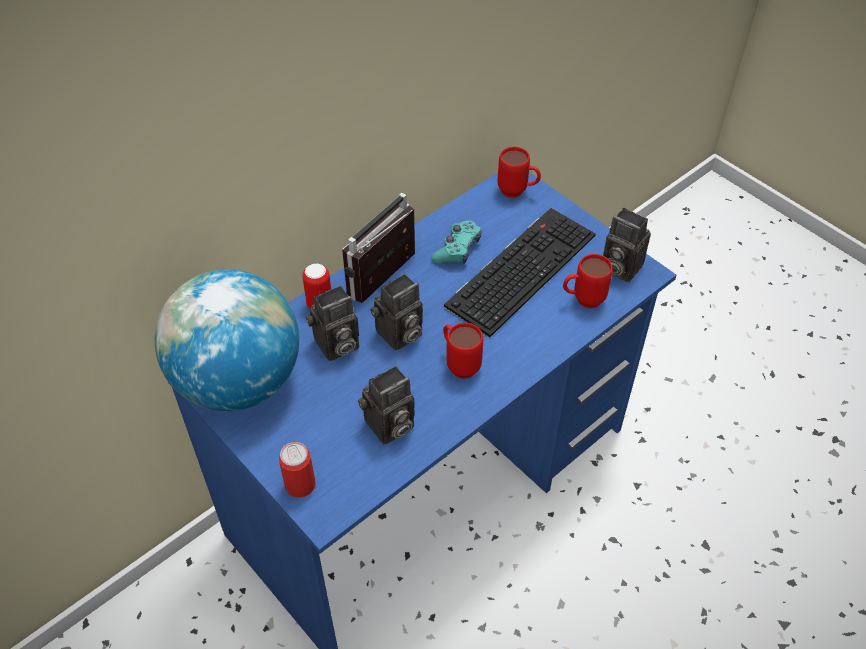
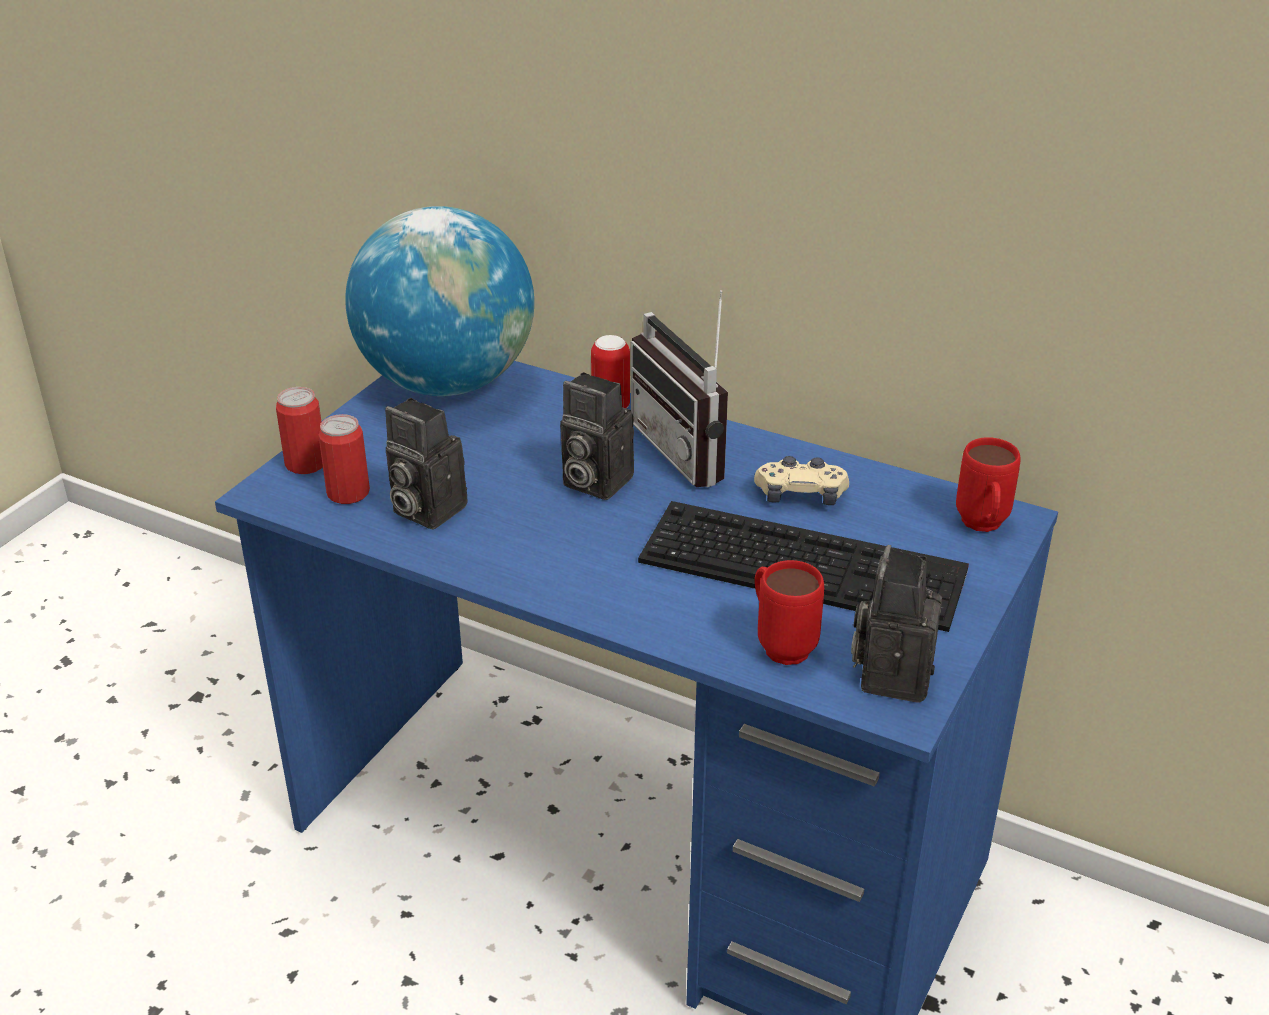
camera: 70 degrees right, 15 degrees down
(336, 346) = (543, 436): camera -> none
(349, 466) = (348, 493): none -> can
(389, 280) = (692, 450): radio -> radio turned 135 degrees counterclockwise
(457, 249) = (801, 495): turquoise game controller -> beige game controller
(459, 364) = (568, 545): red mug -> none

